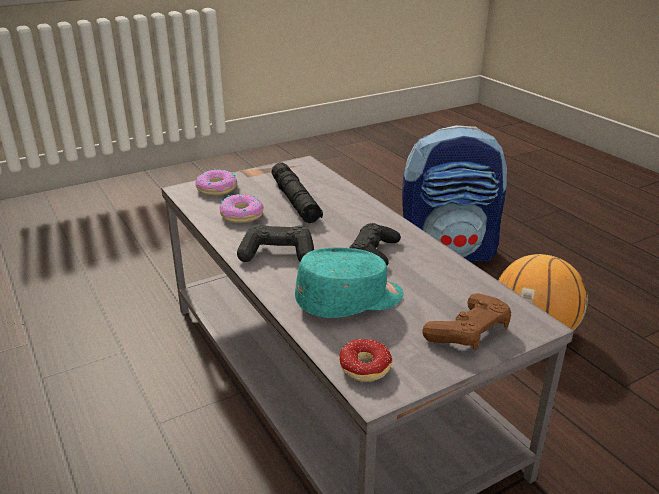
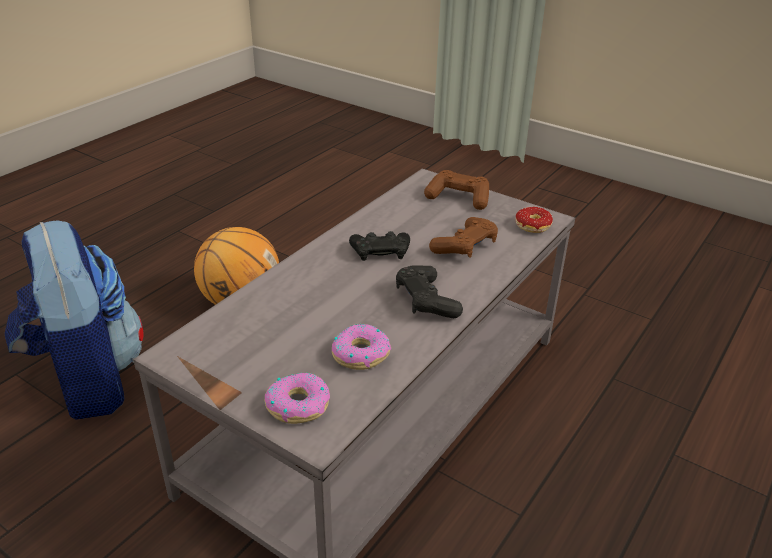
camera: 115 degrees left, 5 degrees up
(295, 201) = (299, 325): black flashlight -> none
(350, 301) = (465, 246): turquoise cap -> brown game controller

